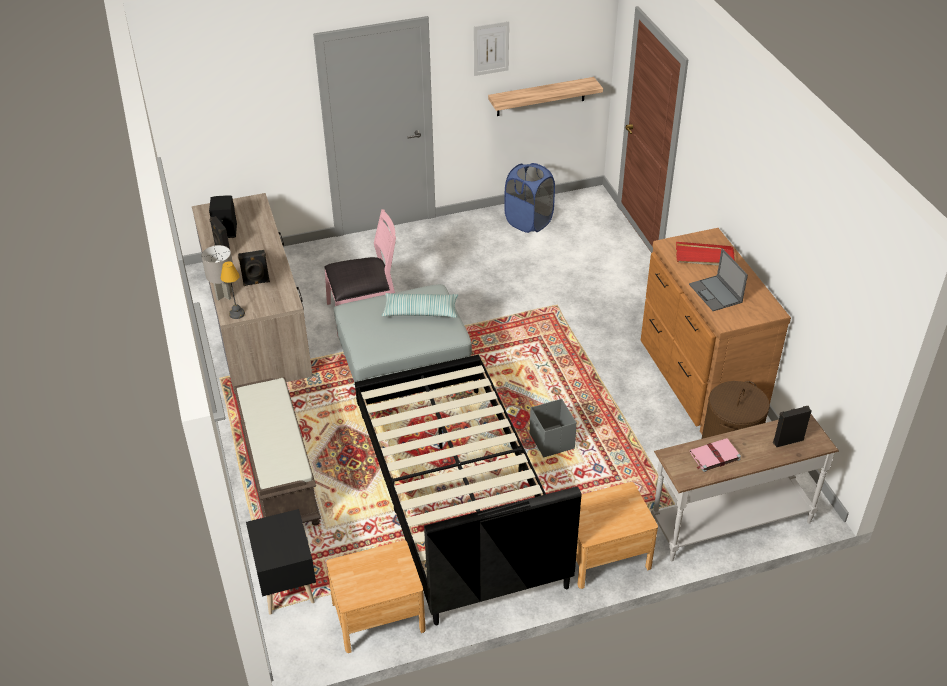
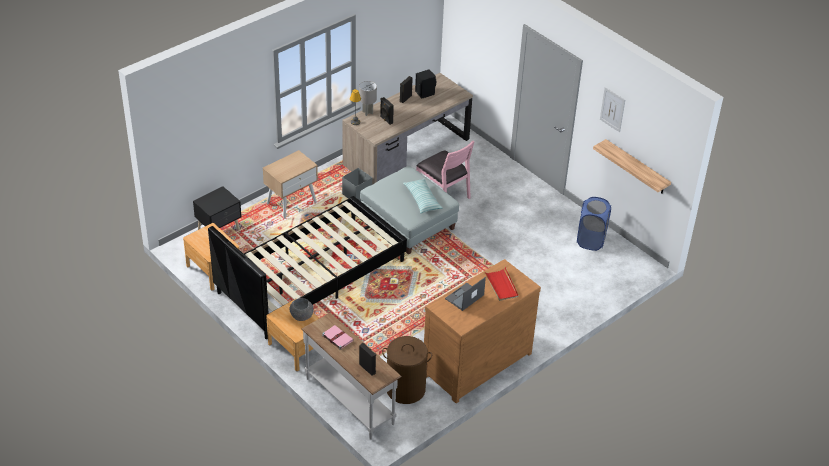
camera: 65 degrees right, 0 degrees up
(279, 474) = (291, 202): brown bench -> beige nightstand
(551, 441) = (377, 305): grey storage box -> grey storage box (356, 194)
(603, 504) = (301, 316): none -> grey bowl

